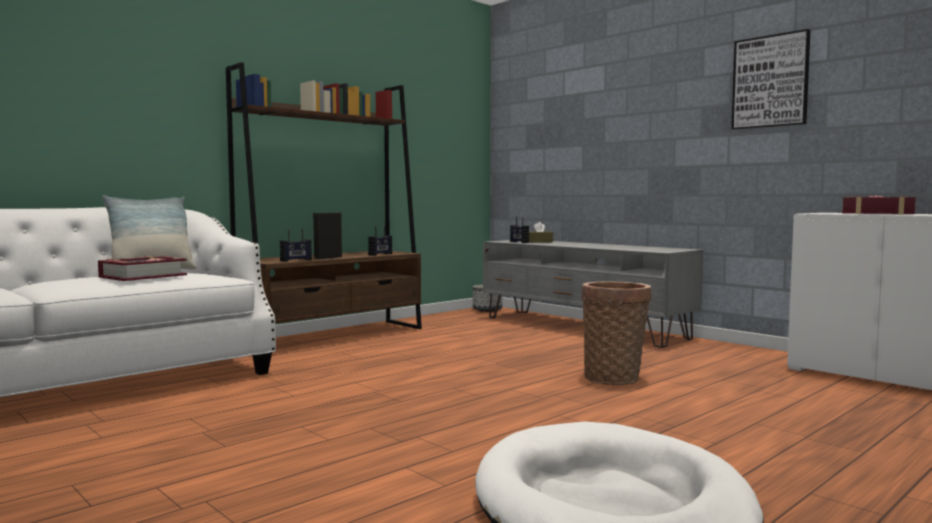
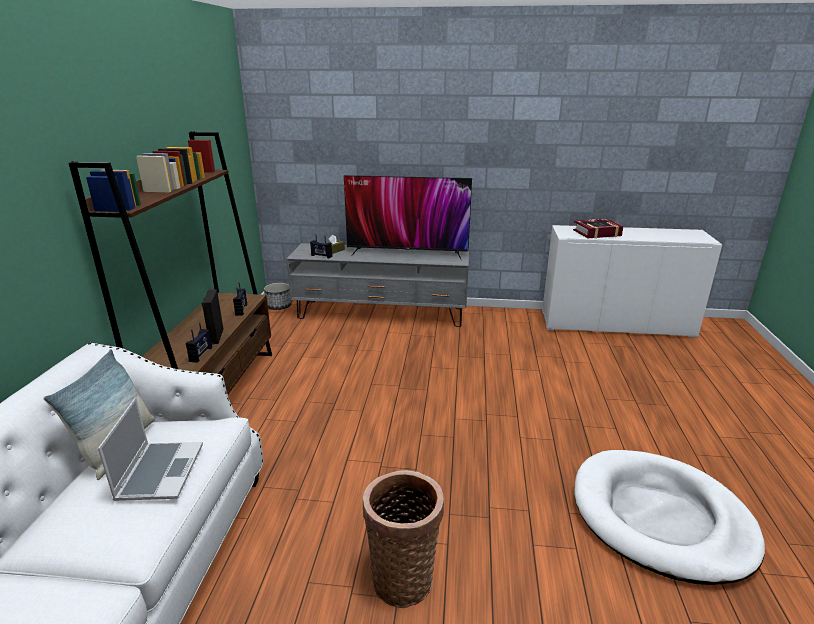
camera: 40 degrees left, 20 degrees up
(143, 276) = (160, 471): book -> laptop
(614, 377) = (487, 377): basket -> basket (403, 576)
(616, 246) = (407, 253): none -> television
(770, 81) = (520, 131): picture -> none

